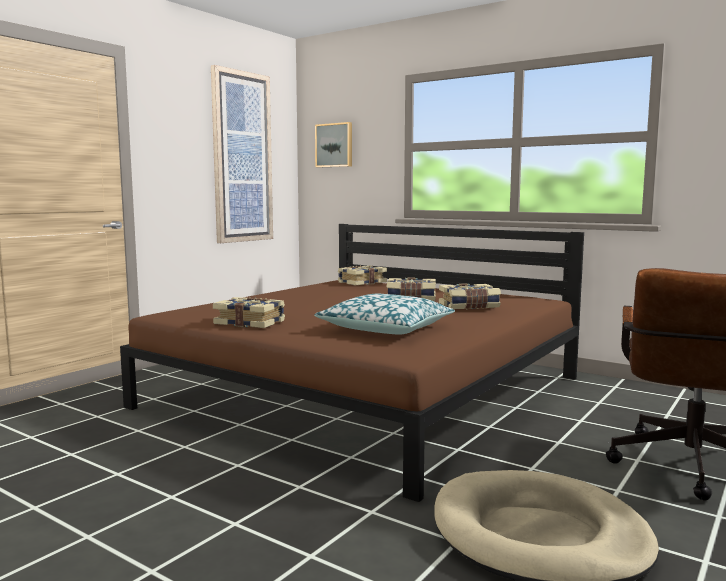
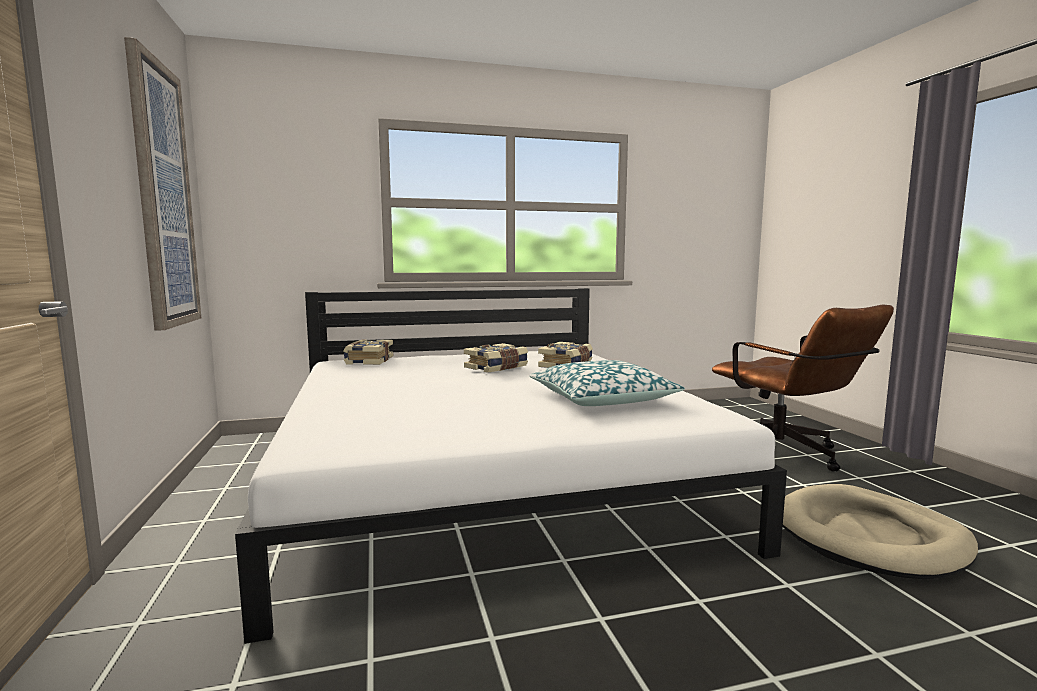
camera: 50 degrees left, 0 degrees up
(250, 323) = (468, 429): book -> none
(334, 145) = (271, 191): picture -> none
(367, 391) = (488, 480): brown bed -> white bed

